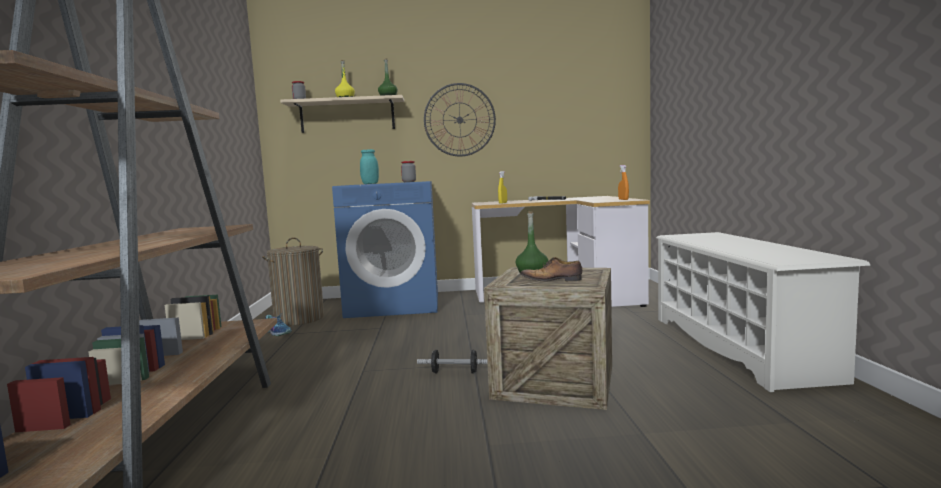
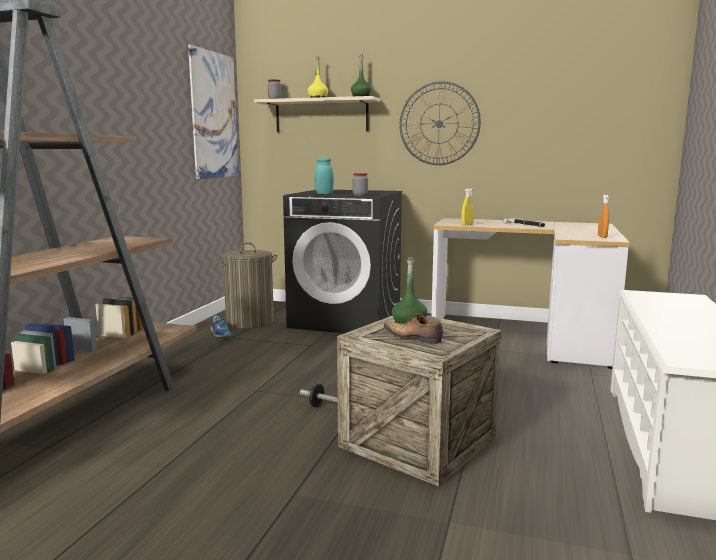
camera: 20 degrees right, 5 degrees up
(241, 114) = (214, 115): none -> picture
(395, 304) = (346, 320): blue washing machine -> black washing machine

